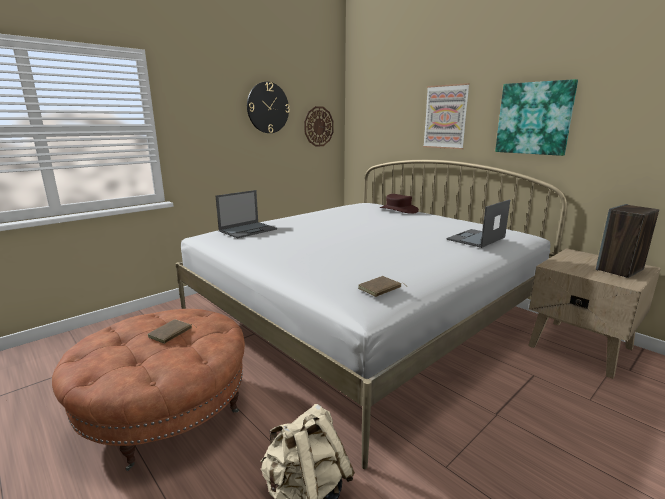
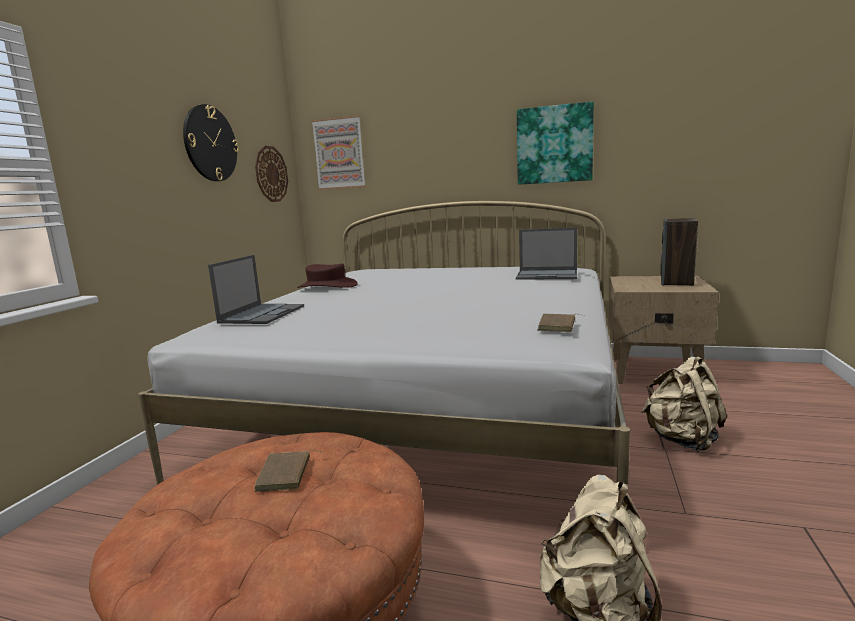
camera: 30 degrees left, 5 degrees down
(398, 210) = (415, 268): brown hat -> brown hat (327, 286)
(445, 117) = (449, 151): picture -> picture (339, 153)
(476, 238) = (547, 275): laptop -> laptop turned 90 degrees counterclockwise
(522, 413) = (682, 440): none -> beige backpack

